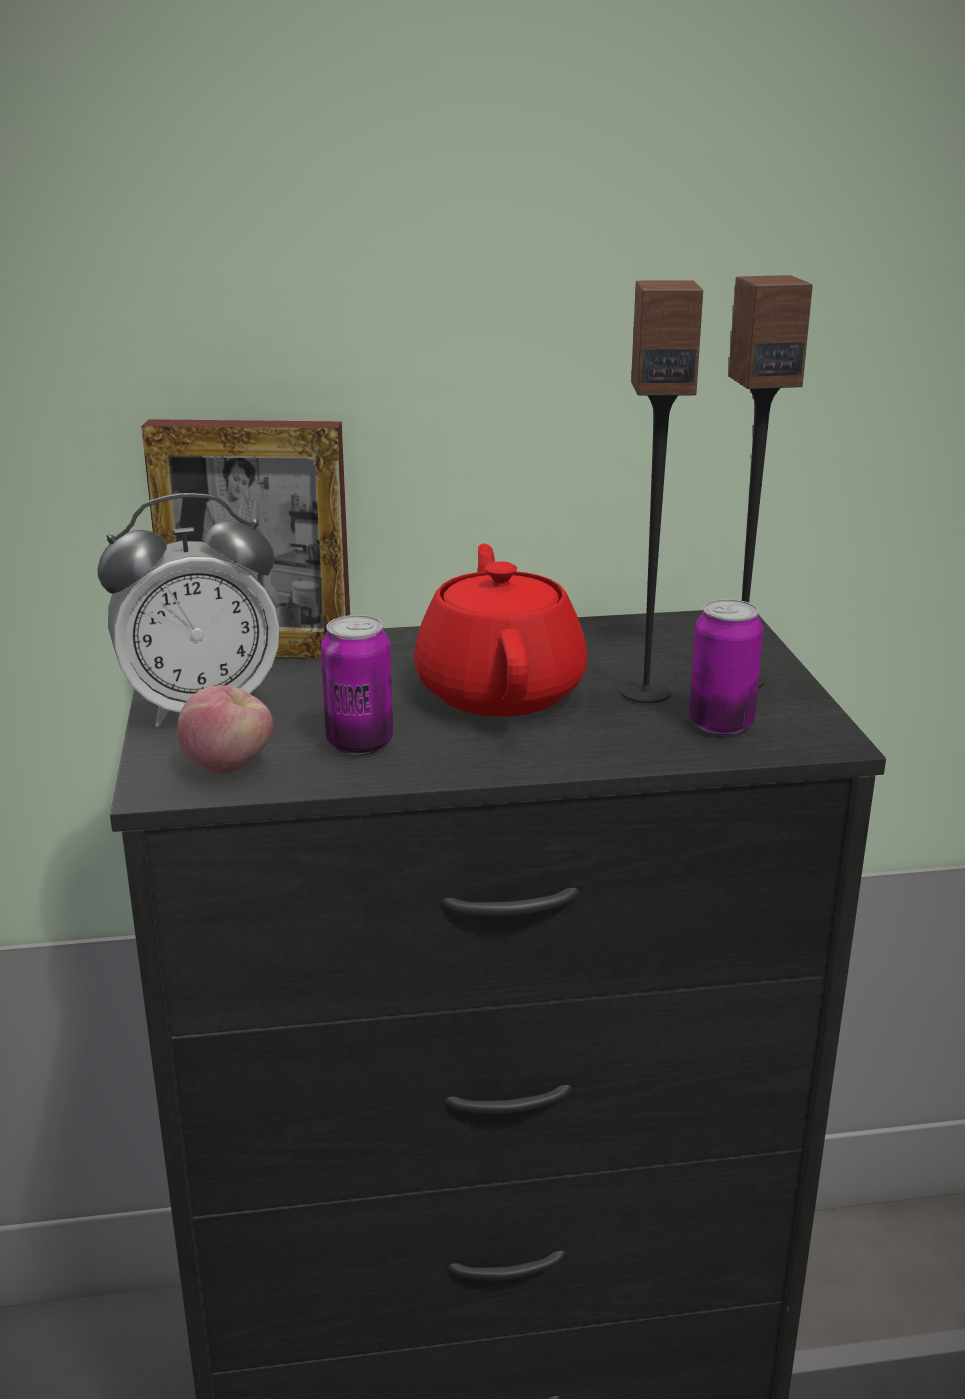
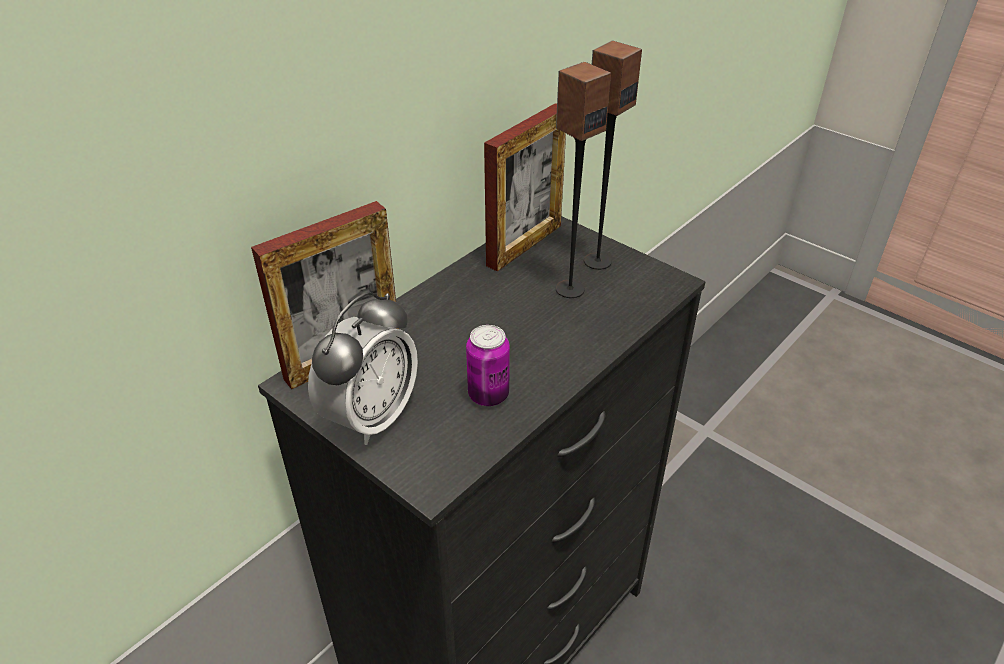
camera: 40 degrees left, 15 degrees up
(229, 768) = (448, 450): apple -> none
(500, 690) = (505, 321): red teapot -> none
(656, 633) = (524, 245): none -> picture frame
(721, 724) = (625, 294): can -> none

